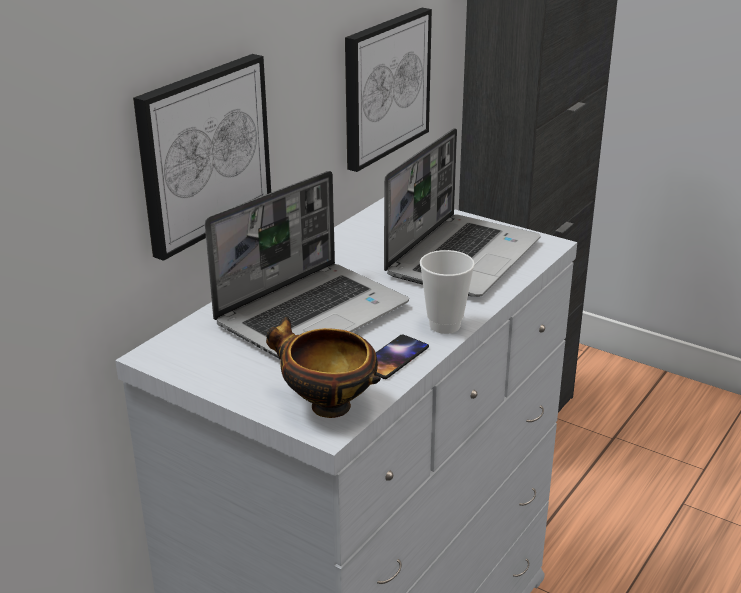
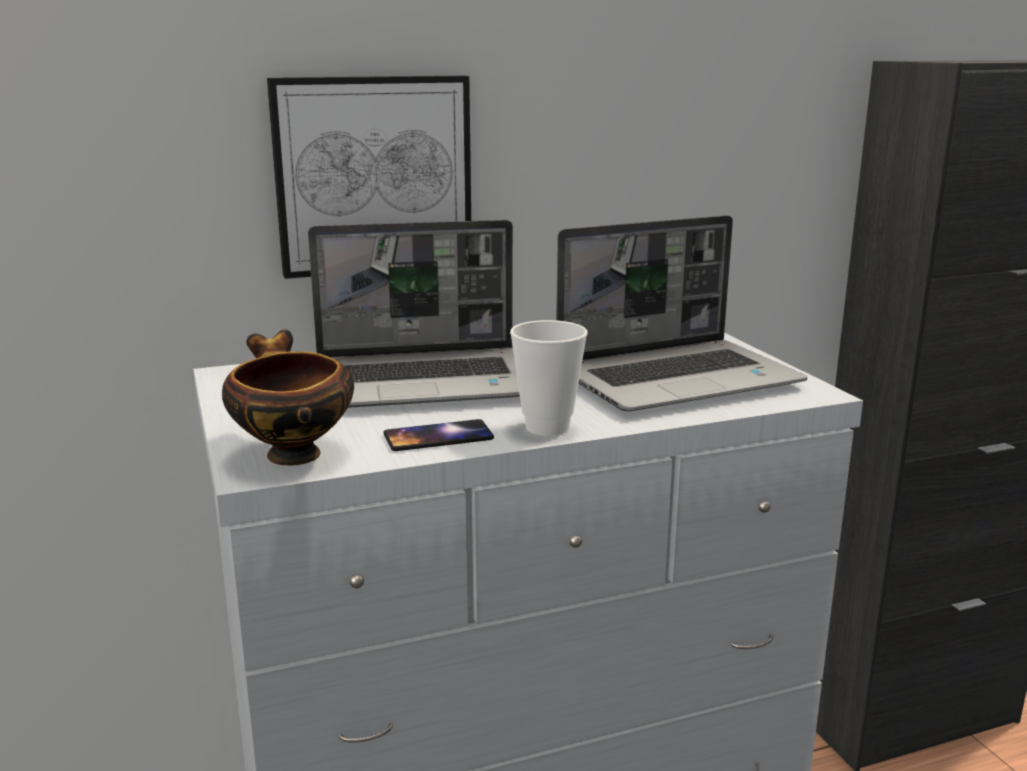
camera: 35 degrees right, 10 degrees down
(385, 87) = (703, 180): picture -> none

